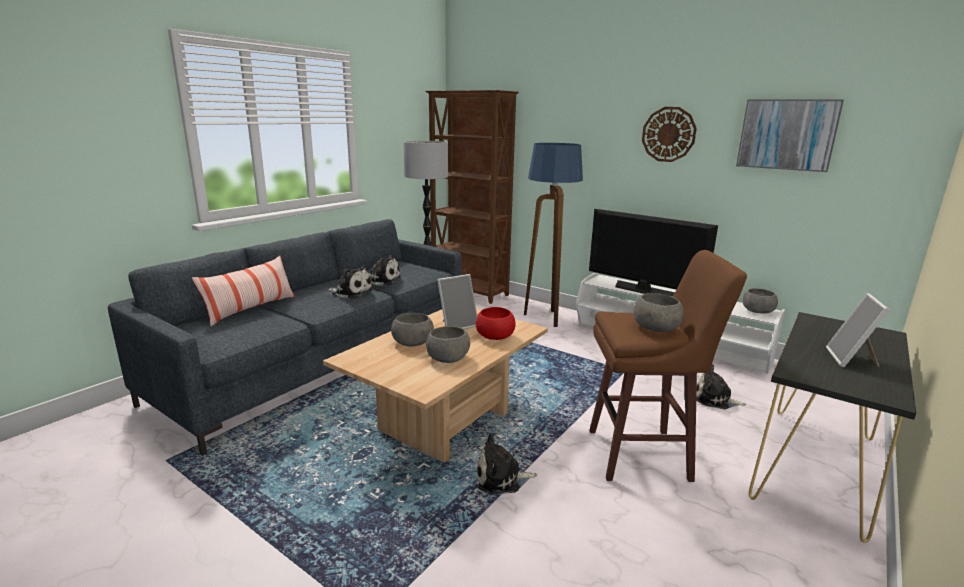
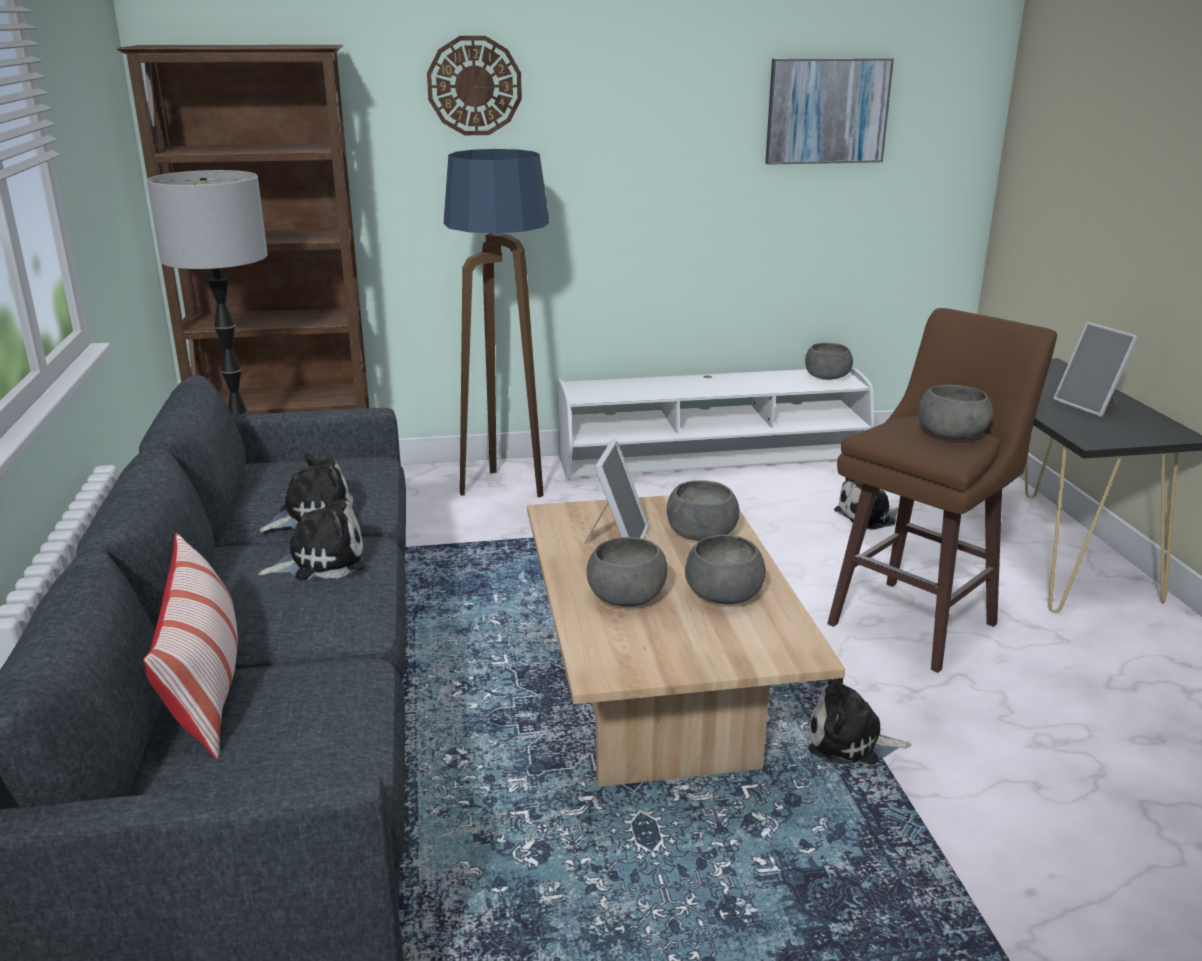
camera: 45 degrees left, 5 degrees up
(494, 336) = (700, 533): red bowl -> grey bowl
(501, 478) = (850, 742): plush toy -> plush toy turned 60 degrees clockwise
(643, 290) = (664, 388): television -> none
(668, 134) = (656, 119): wall clock -> wall clock (474, 86)

